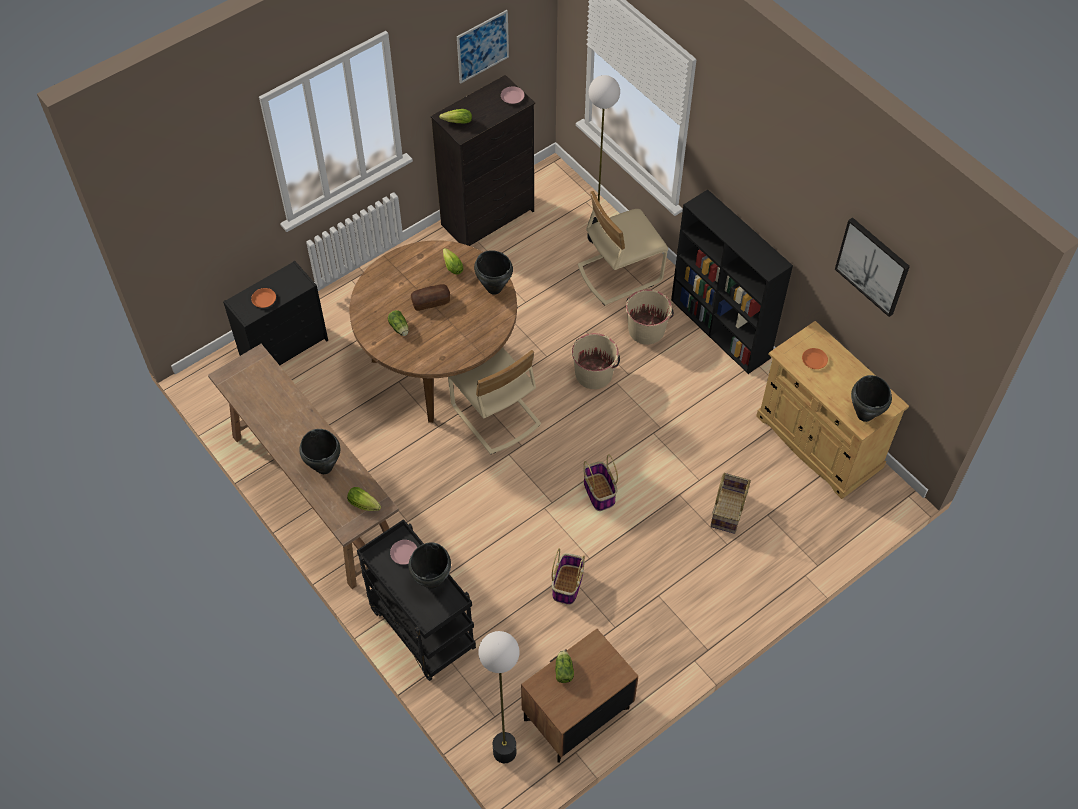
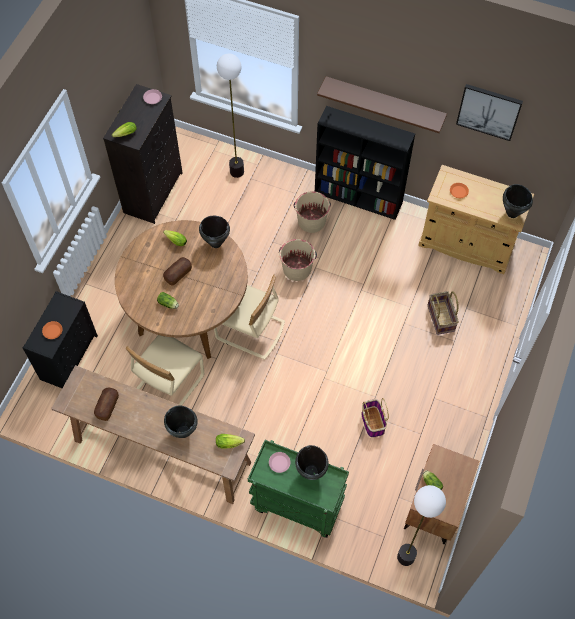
camera: 30 degrees left, 5 degrees up
(264, 401) = (107, 406): none -> bread
(420, 627) = (296, 504): black cart -> green cart
(482, 46) = (118, 70): picture -> none
(599, 493) = (353, 348): basket -> none
(619, 273) = (268, 190): beige chair -> beige chair (168, 384)
(767, 210) = (384, 103): none -> brown shelf

